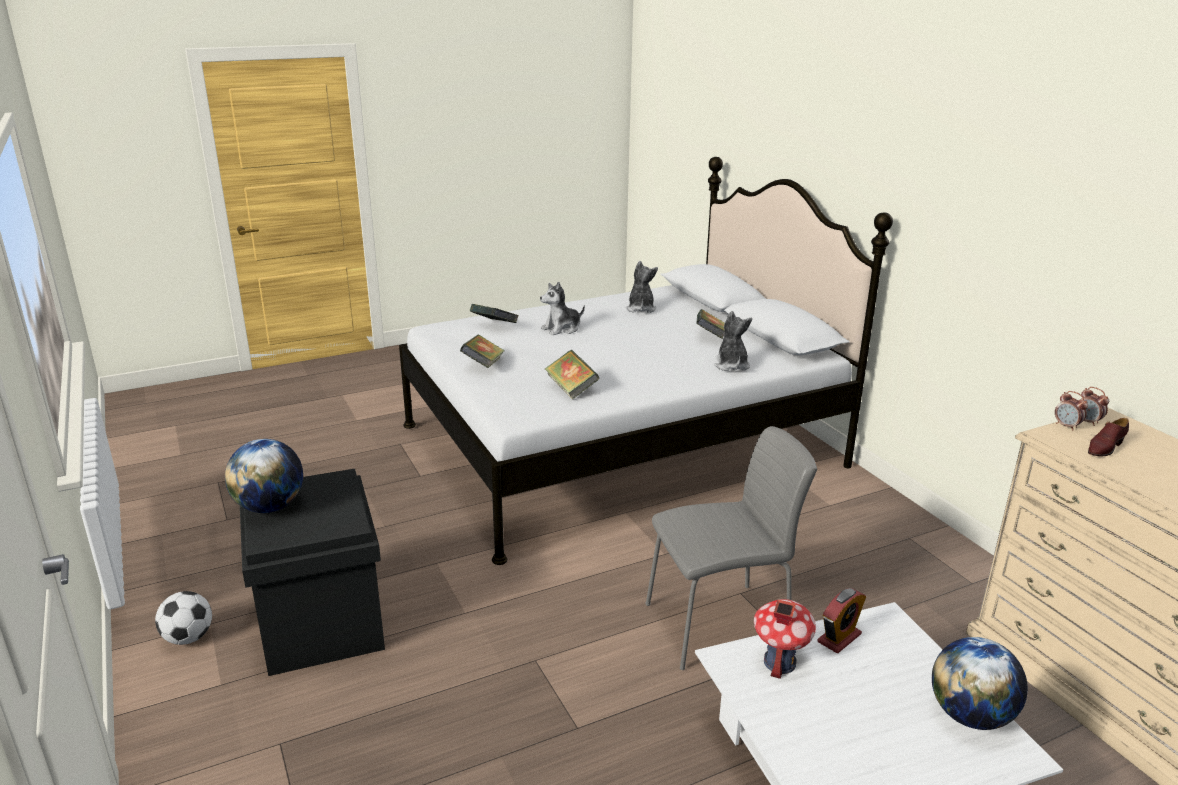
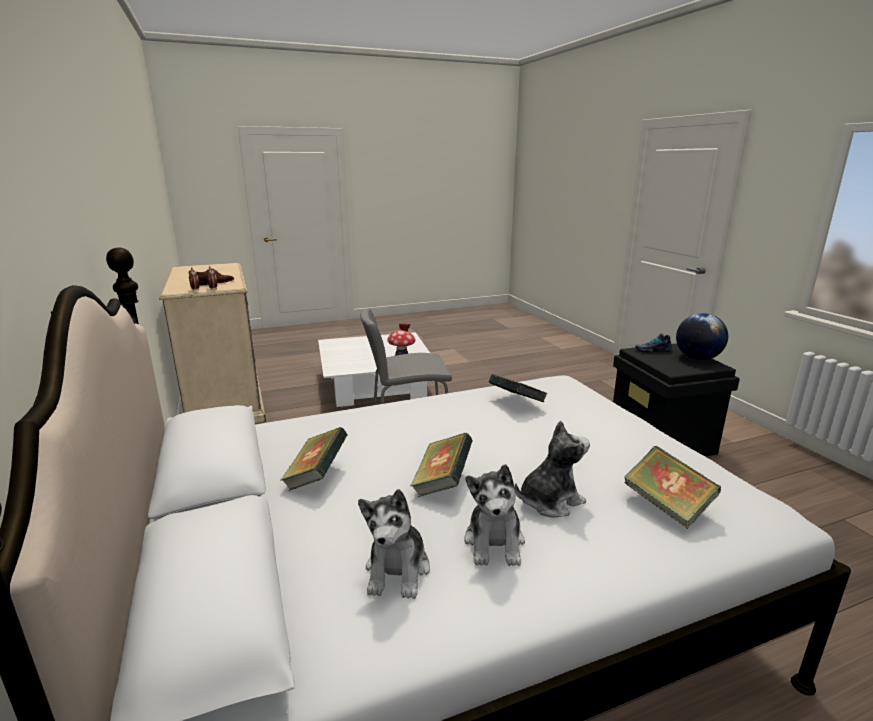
camera: 175 degrees left, 5 degrees down
(188, 638) = (736, 436): football -> none
(320, 527) = (652, 350): none -> shoe
(483, 365) = (630, 435): book -> book (442, 482)
(731, 365) = (328, 427): plush toy -> plush toy (494, 542)
(839, 638) = (366, 366): alarm clock -> none
(970, 715) = (335, 348): globe -> none

